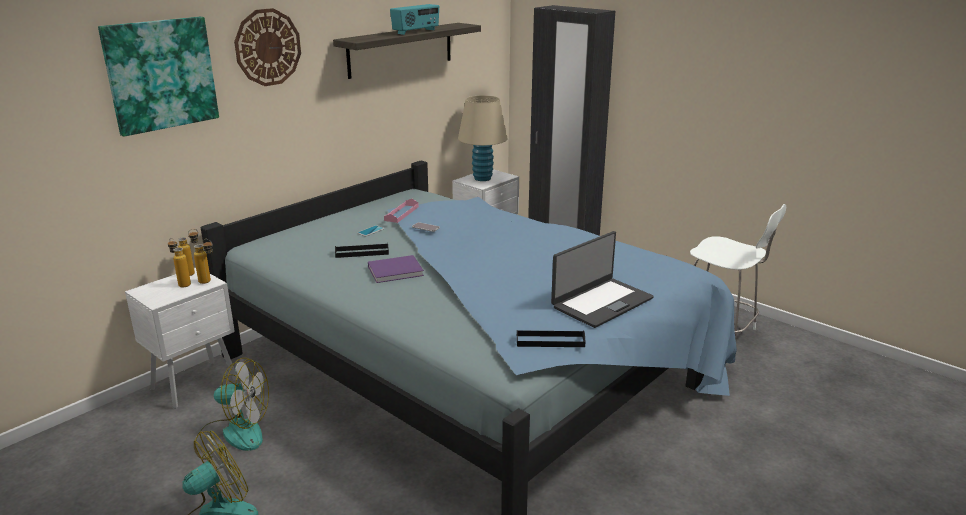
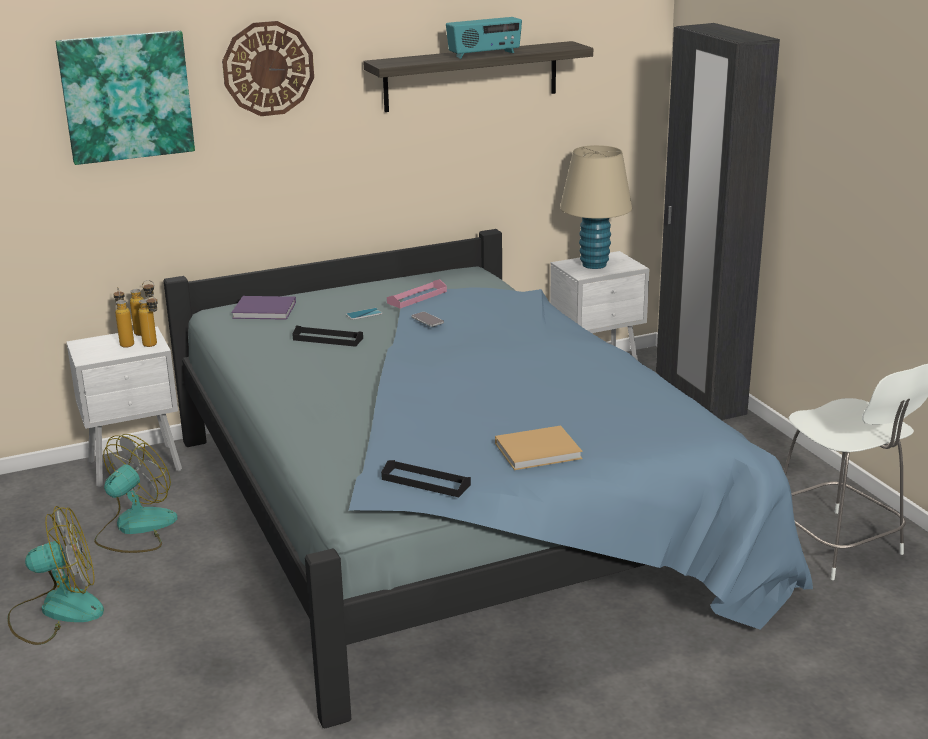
camera: 25 degrees right, 0 degrees up
(233, 434) = (135, 528): fan -> fan turned 90 degrees counterclockwise
(397, 271) = (345, 368): purple book -> purple book (266, 310)
(601, 302) = (540, 450): laptop -> beige book

